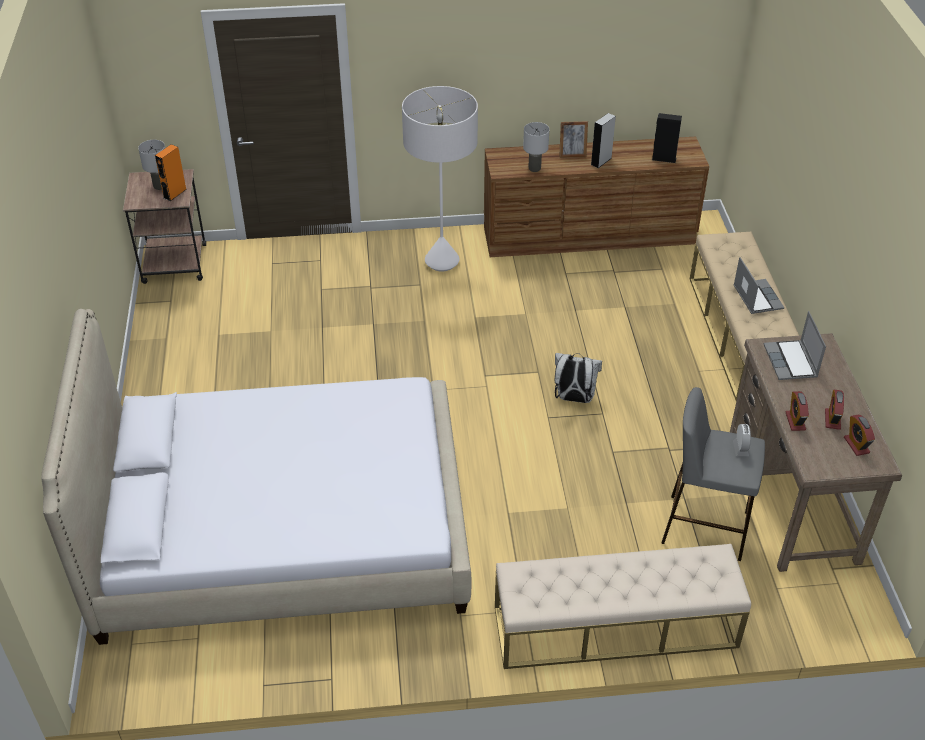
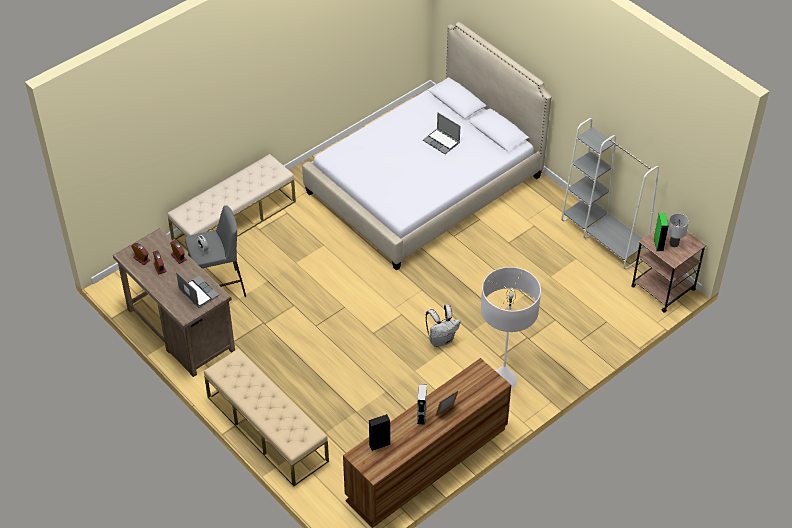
camera: 145 degrees right, 5 degrees up
(159, 339) = (603, 238): none -> grey clothes rack
(175, 193) = (658, 244): orange speaker -> green speaker
(534, 168) = (460, 383): white table lamp -> none
(573, 398) = (339, 326): white backpack -> white backpack (441, 339)
(756, 297) = (255, 395): laptop -> laptop (442, 142)

